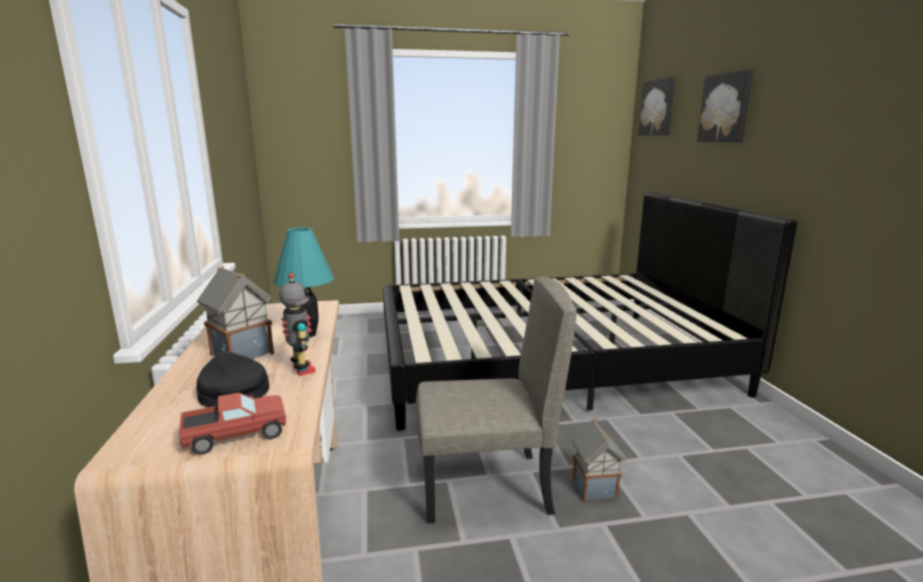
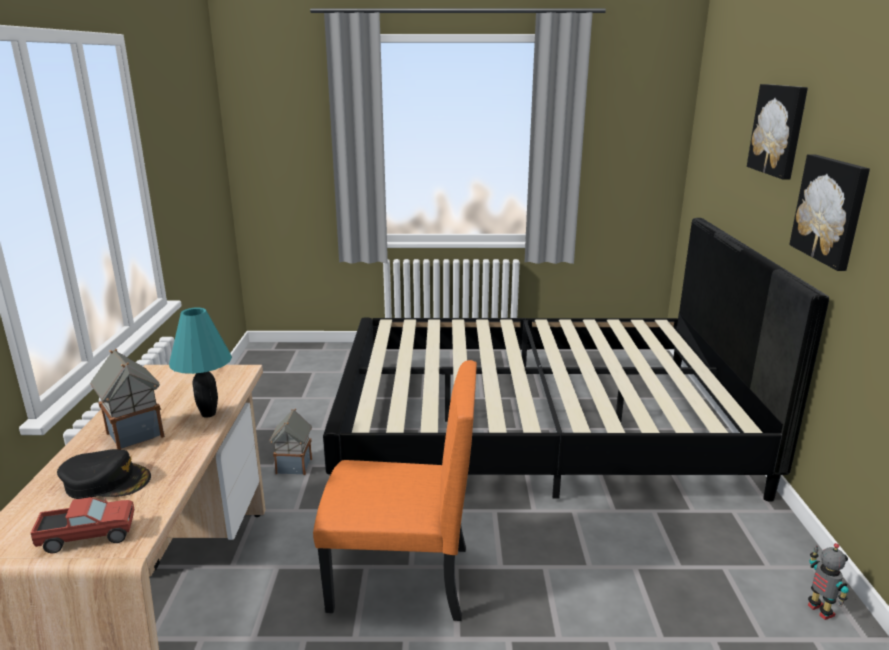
camera: 10 degrees right, 5 degrees up
(232, 391) = (107, 481): black cap -> black cap turned 120 degrees clockwise
(301, 370) = (179, 461): toy robot -> toy robot (819, 611)
(484, 486) = (400, 579): beige chair -> orange chair
(595, 489) = (518, 597): toy house -> toy house (294, 467)
(658, 107) = (717, 109): picture -> picture (831, 210)

